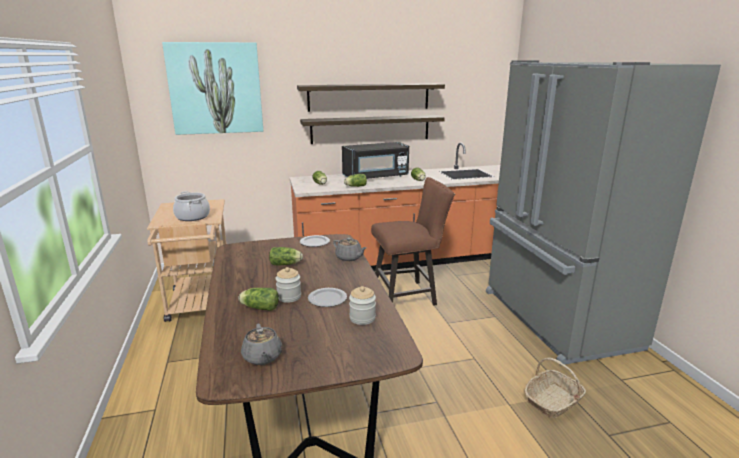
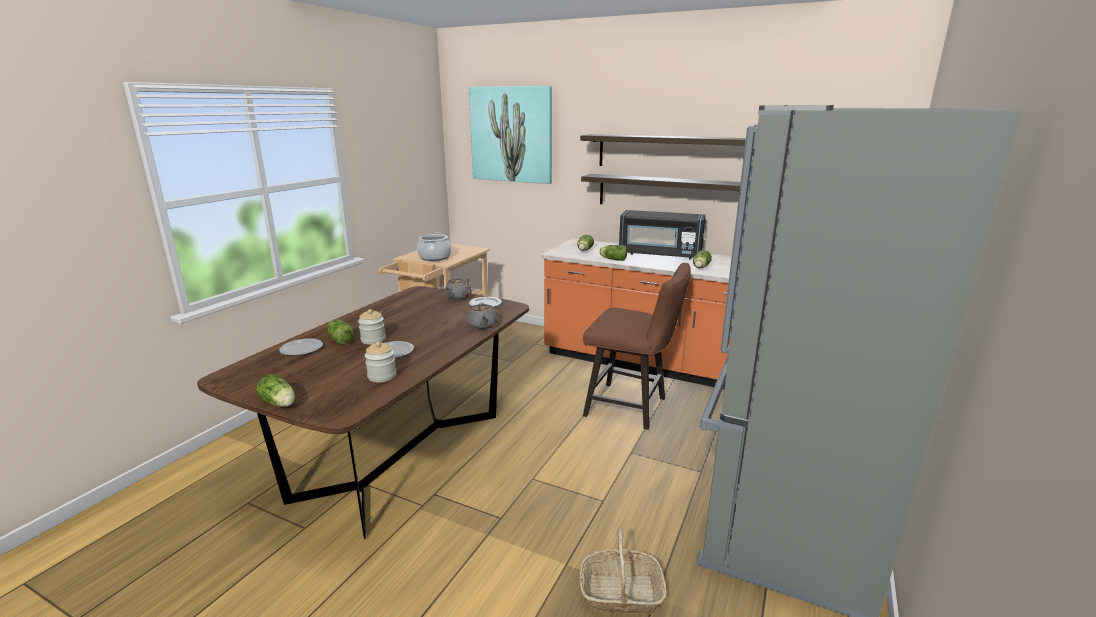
camera: 40 degrees right, 0 degrees up
(240, 328) = (301, 349): none -> plate
(262, 357) = (271, 373): grey teapot -> grey teapot (458, 297)
(286, 264) = (426, 315): lettuce -> lettuce (280, 404)

